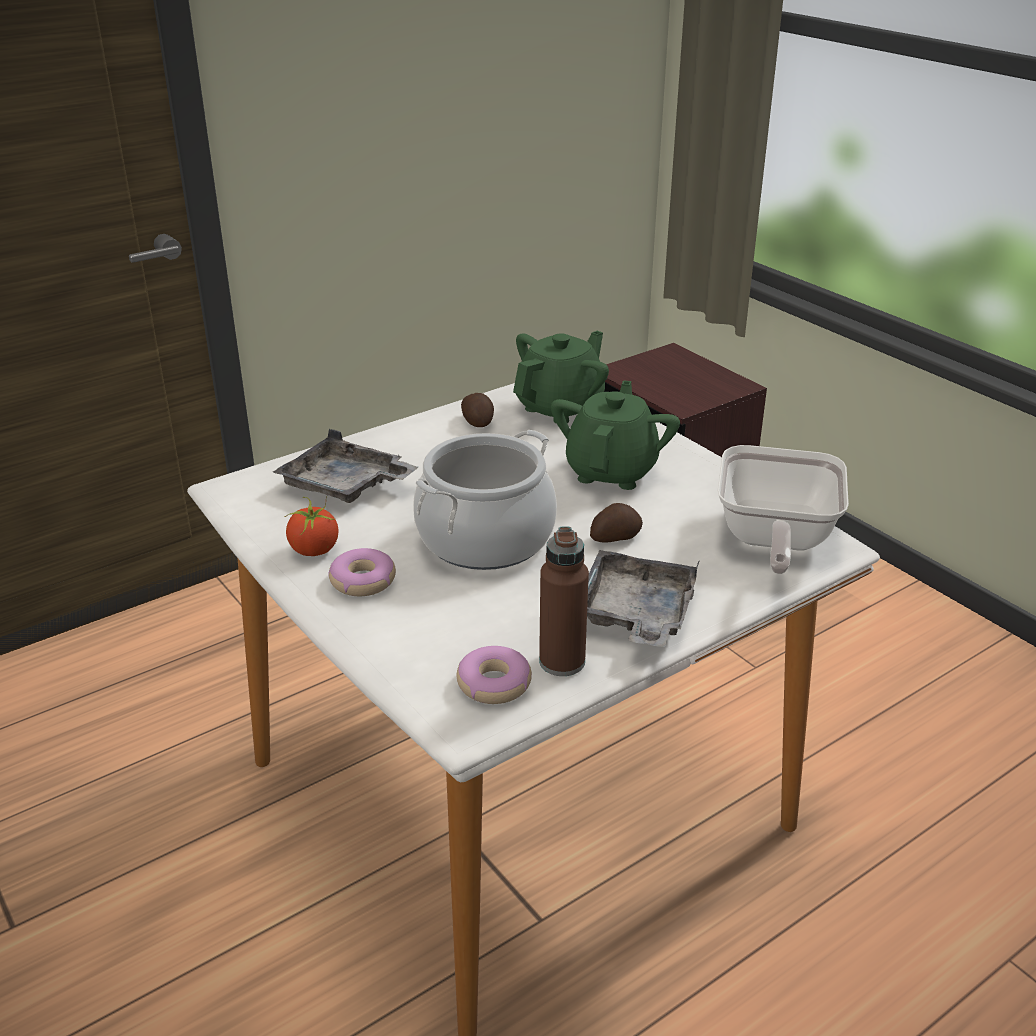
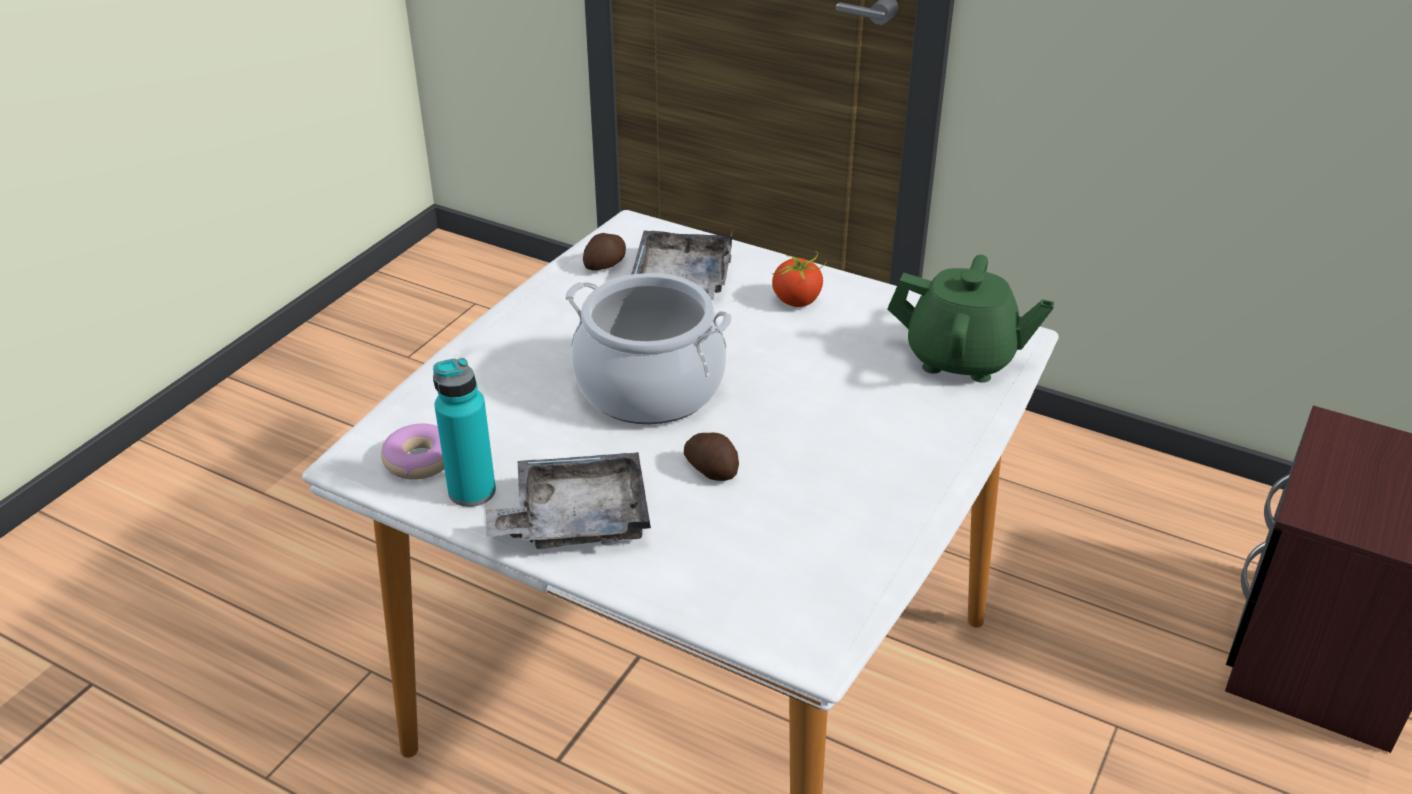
camera: 65 degrees right, 5 degrees up
(314, 550) = (566, 301): tomato -> tomato (797, 300)
(362, 581) = (534, 342): donut -> none
(477, 421) = (876, 315): potato -> potato (606, 265)
(562, 662) = (472, 491): brown bottle -> turquoise bottle
(612, 471) = (849, 432): green teapot -> none
(773, 541) = (790, 592): frying pan -> none

